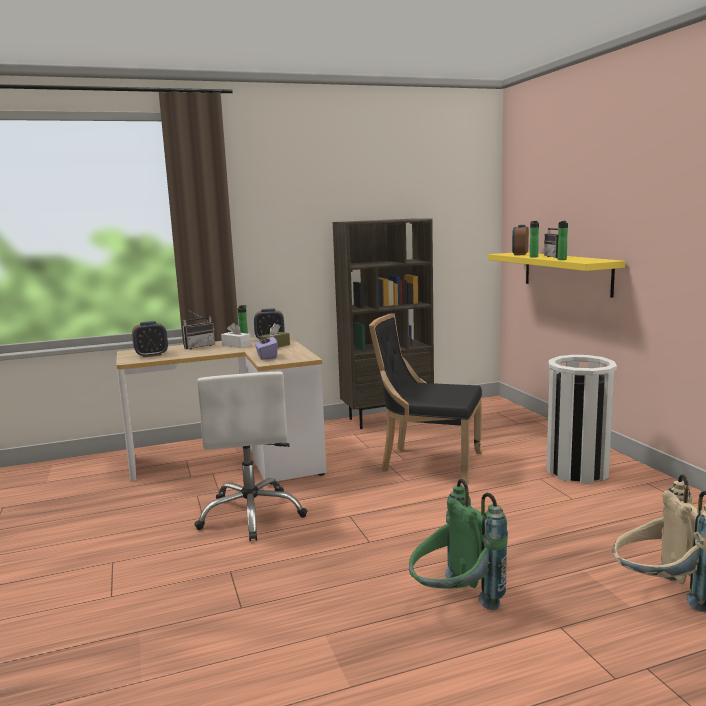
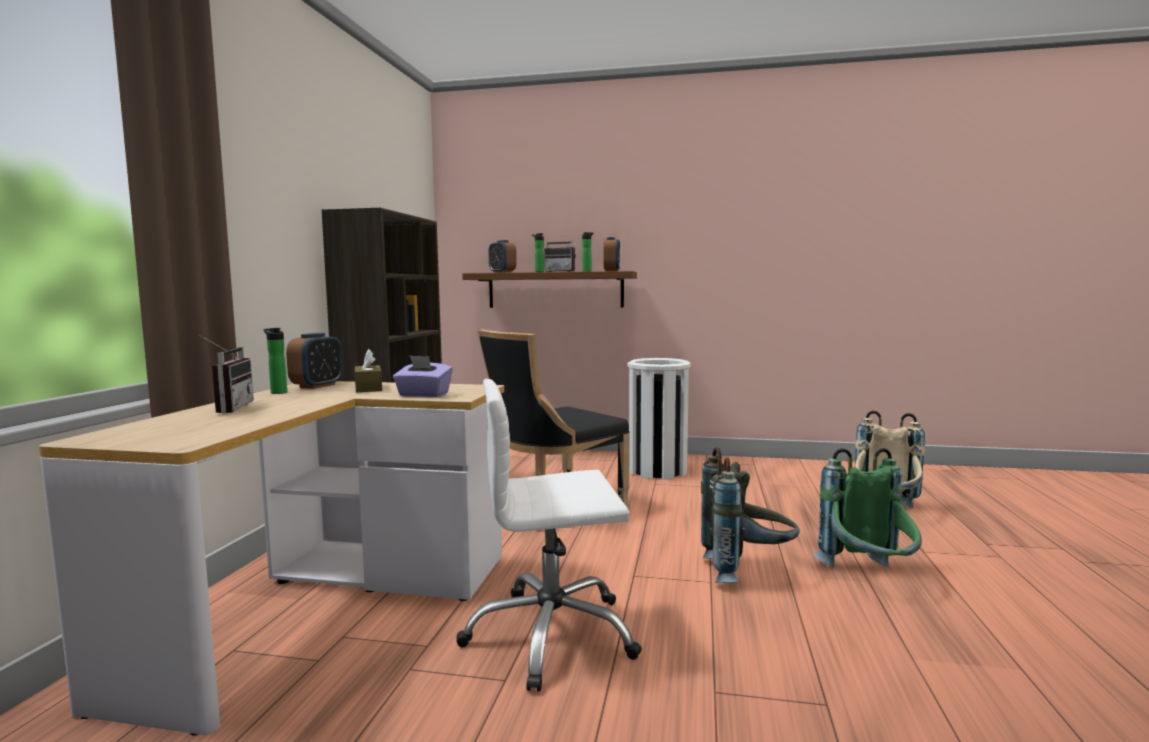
camera: 60 degrees left, 5 degrees down
(151, 355) = (188, 430): alarm clock -> alarm clock (612, 271)
(236, 345) = (297, 397): white tissue box -> none
(252, 514) = (551, 635): white office chair -> white office chair turned 150 degrees clockwise
(403, 550) = (747, 571): none -> grey backpack
(566, 272) = (555, 290): yellow shelf -> brown shelf

